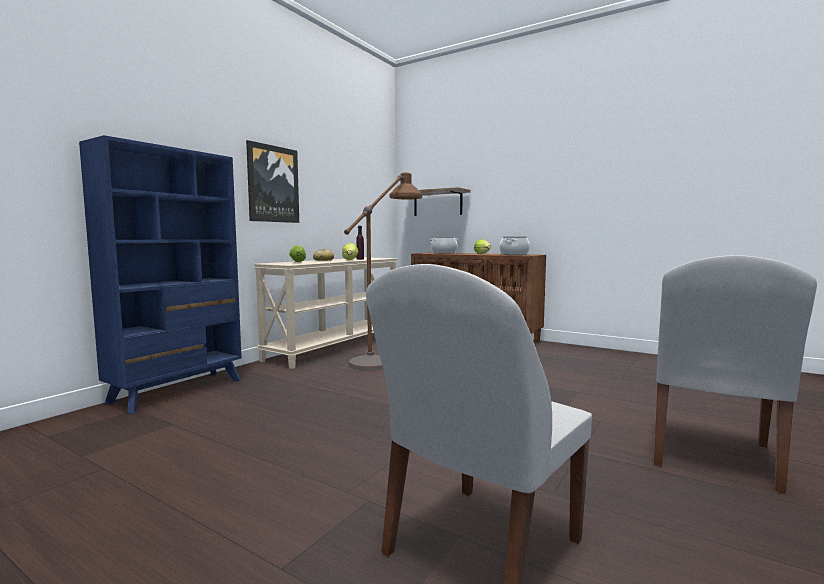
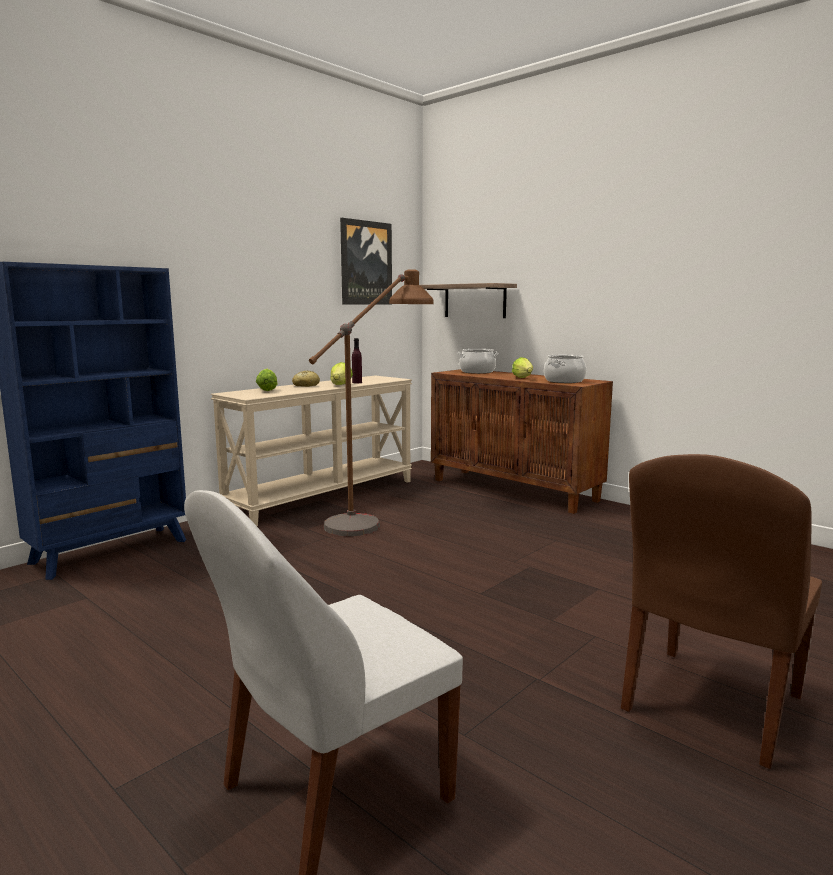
camera: 10 degrees right, 5 degrees up
(273, 184) = (236, 290): picture -> picture (365, 263)
(711, 457) = (710, 705): white chair -> brown chair

